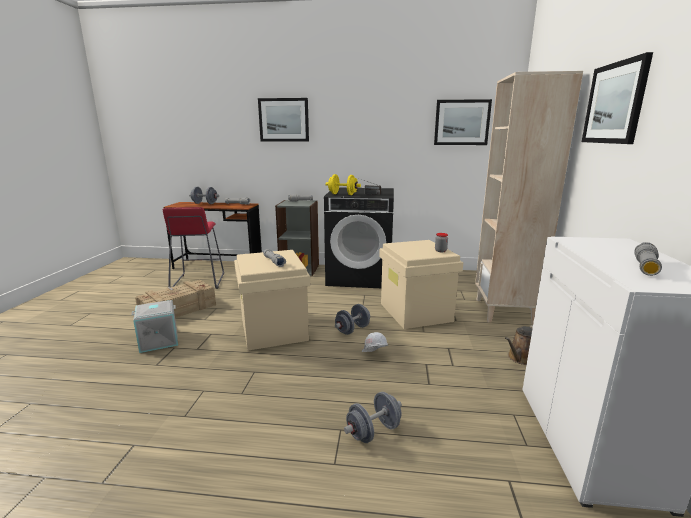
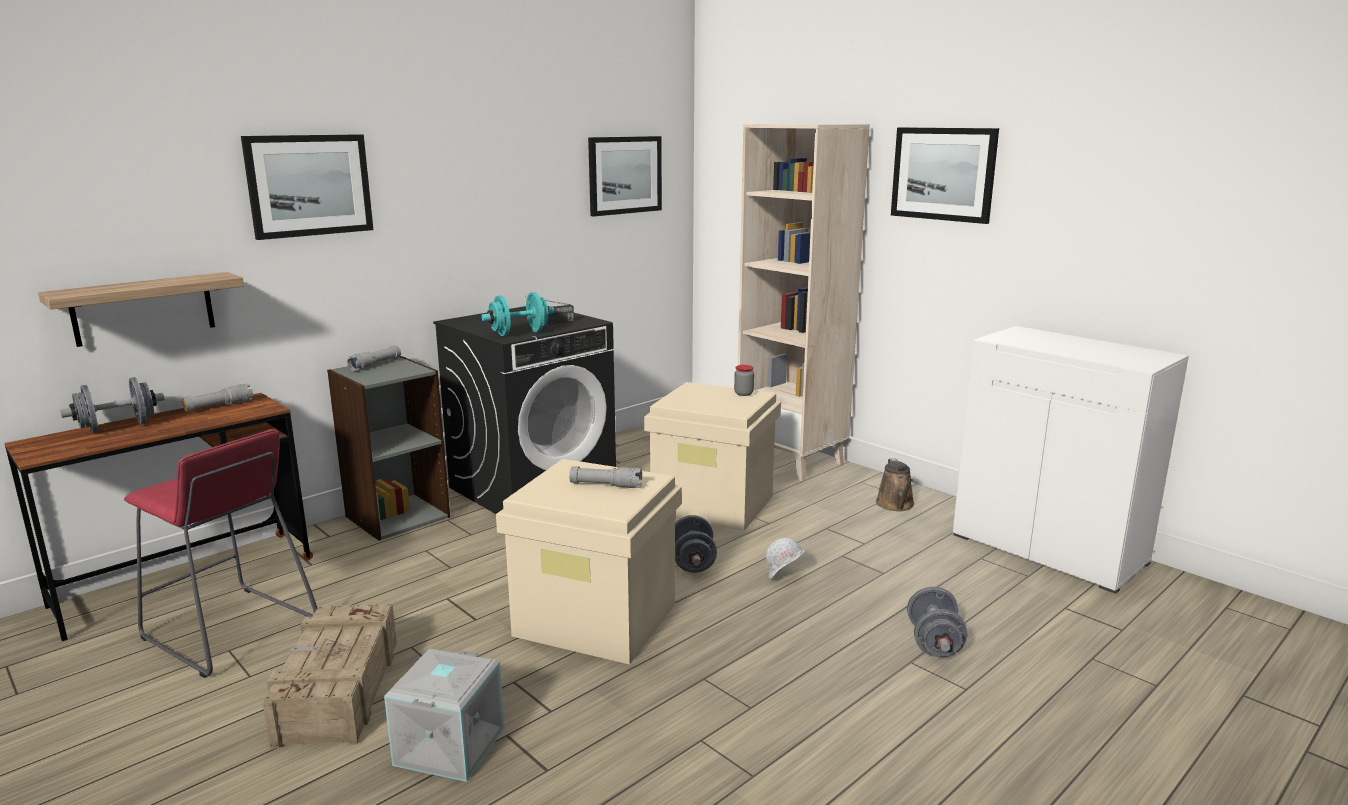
camera: 50 degrees left, 0 degrees up
(221, 163) = (143, 309): none -> shelf
(343, 194) = (519, 333): yellow dumbbell -> turquoise dumbbell
(645, 267) = (1103, 351): grey flashlight -> none

